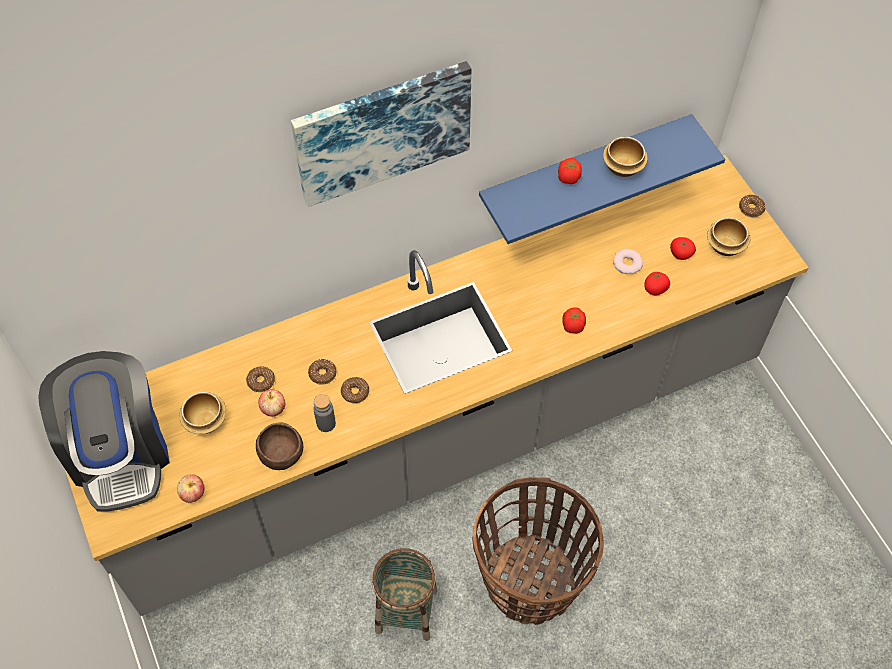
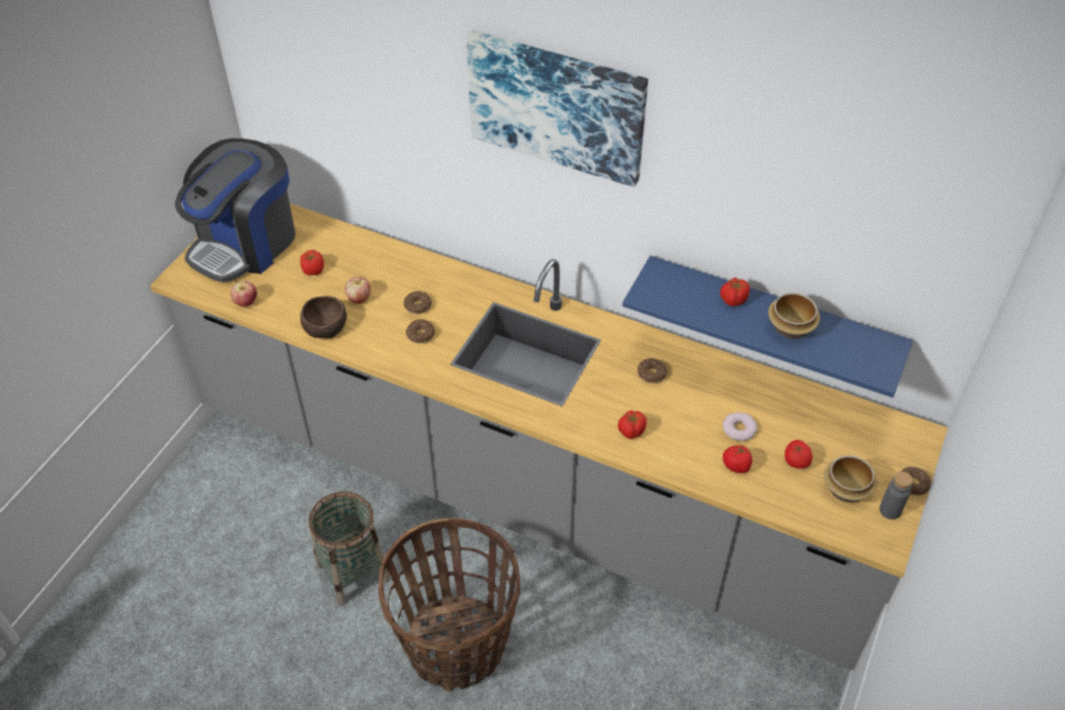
camera: 50 degrees right, 10 degrees down
(206, 421) = (313, 270): bowl -> tomato
(261, 381) = (376, 277): donut -> donut (651, 374)
(326, 423) = (376, 336): grey bottle -> grey bottle (890, 510)

